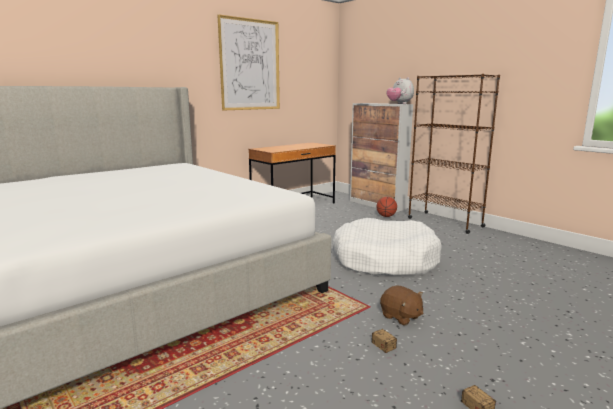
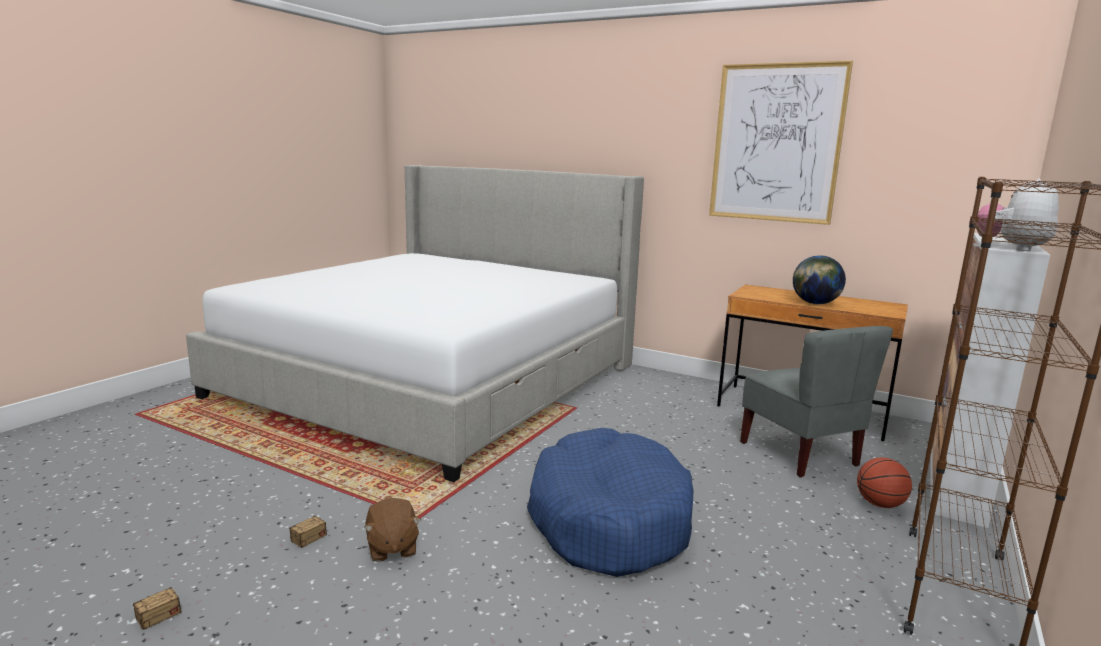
camera: 70 degrees right, 0 degrees up
(300, 147) = (815, 303): none -> globe
(337, 216) = (800, 454): none -> grey chair
(384, 260) = (608, 520): white dog bed -> blue dog bed
(401, 317) = (391, 548): brown plush toy -> brown plush toy turned 45 degrees counterclockwise

